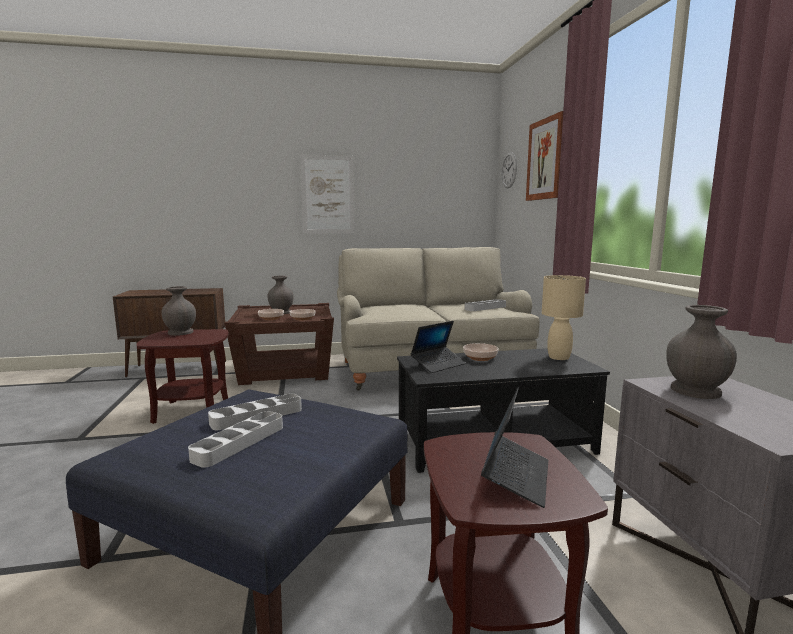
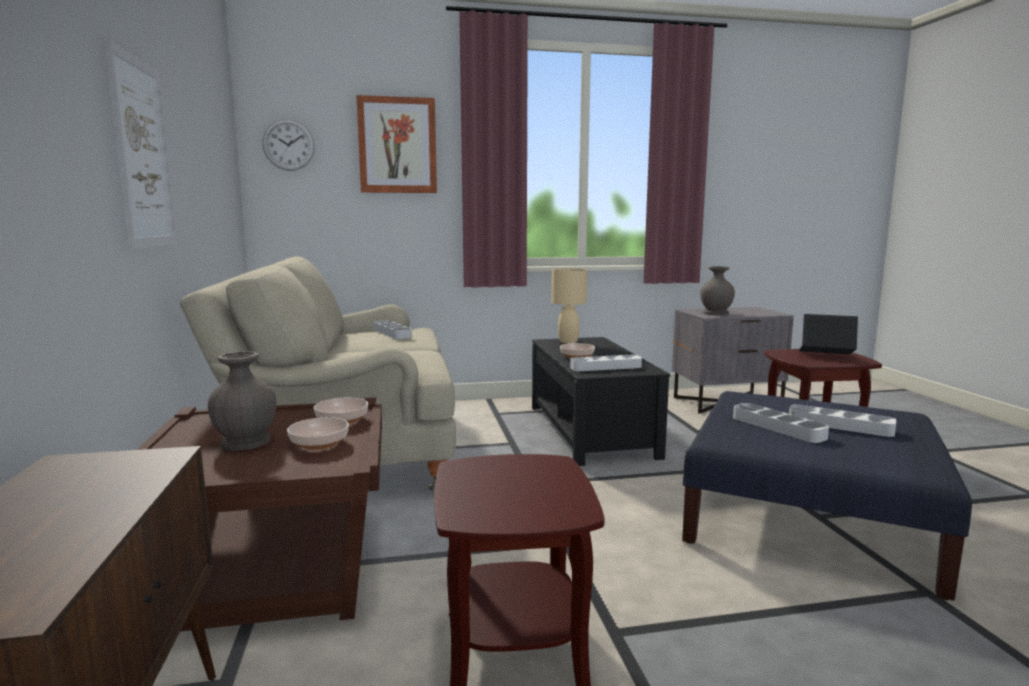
camera: 90 degrees left, 0 degrees up
(181, 332) = (470, 499): grey vase -> none
(438, 364) = (606, 367): laptop -> grey tray

